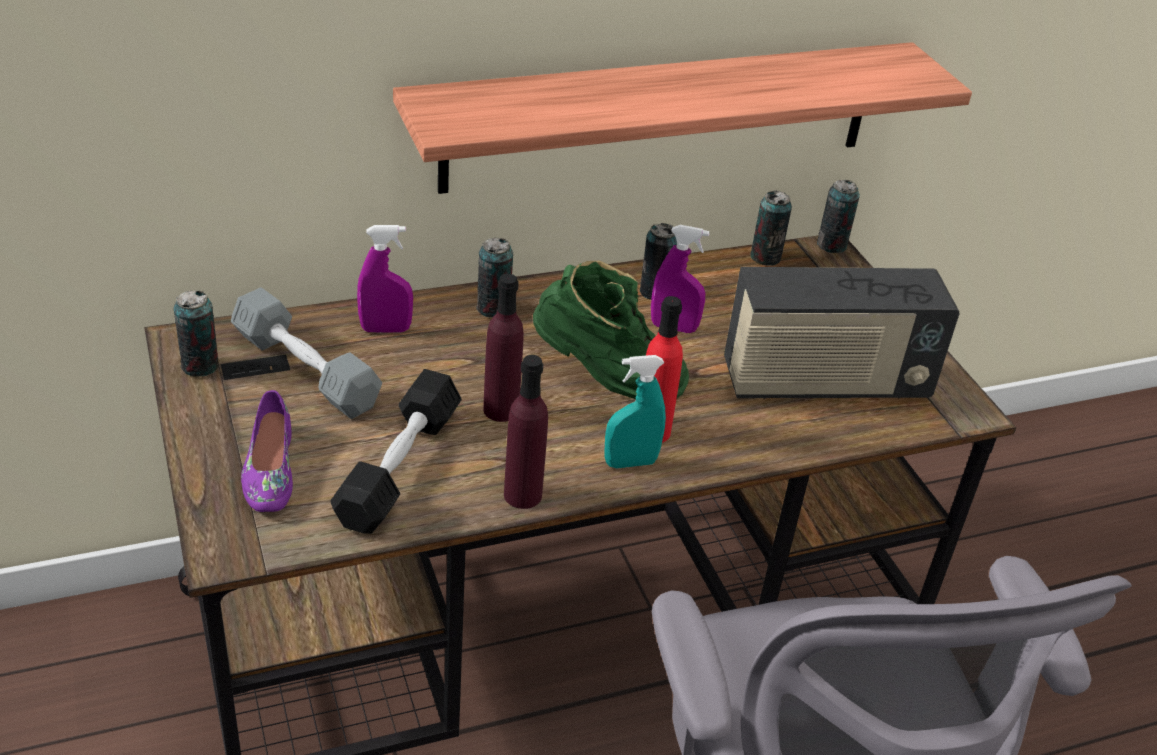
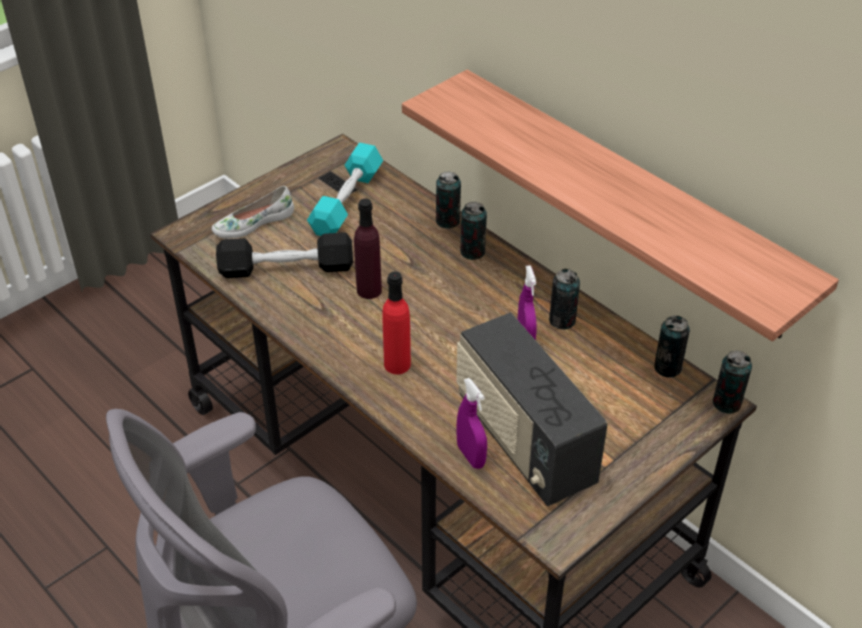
camera: 70 degrees right, 5 degrees up
(200, 366) = (322, 165): can -> can (447, 221)
(269, 470) = (253, 223): purple shoe -> white shoe
(305, 370) = (347, 202): grey dumbbell -> turquoise dumbbell
(385, 329) = (412, 216): purple spray bottle -> purple spray bottle (471, 456)
(522, 495) = (295, 325): purple bottle -> none
(606, 379) = (437, 326): green boot -> none
(630, 462) = (357, 363): turquoise spray bottle -> none

